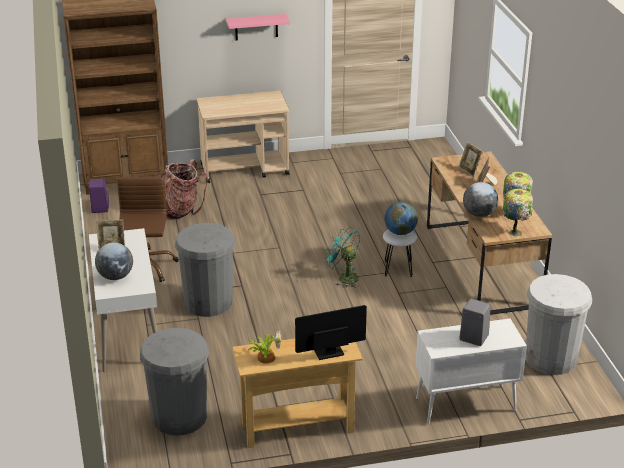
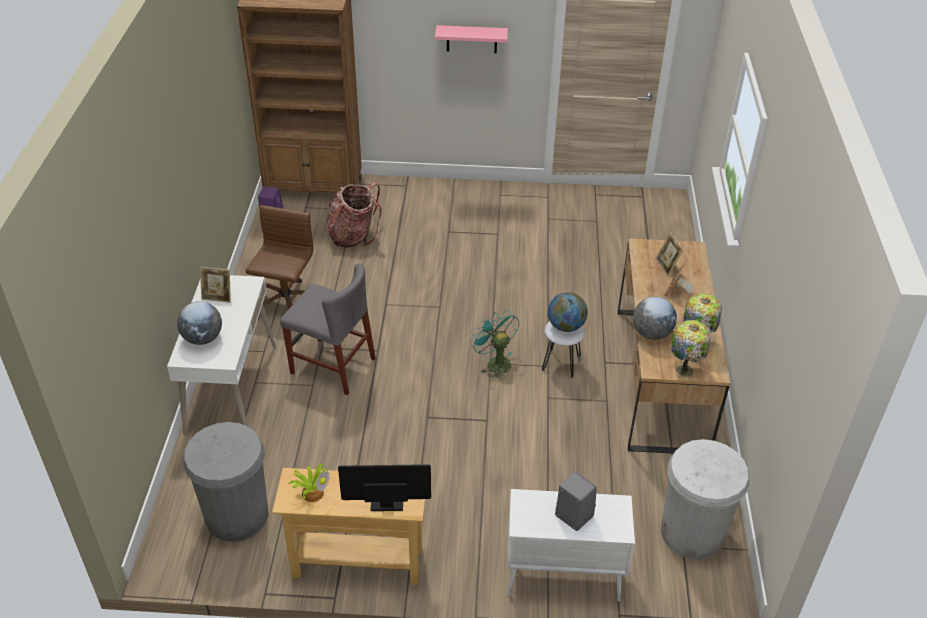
camera: 15 degrees right, 10 degrees up
(208, 302) = (332, 366): grey trash can -> grey chair
(245, 169) = (445, 195): beige cart -> none

